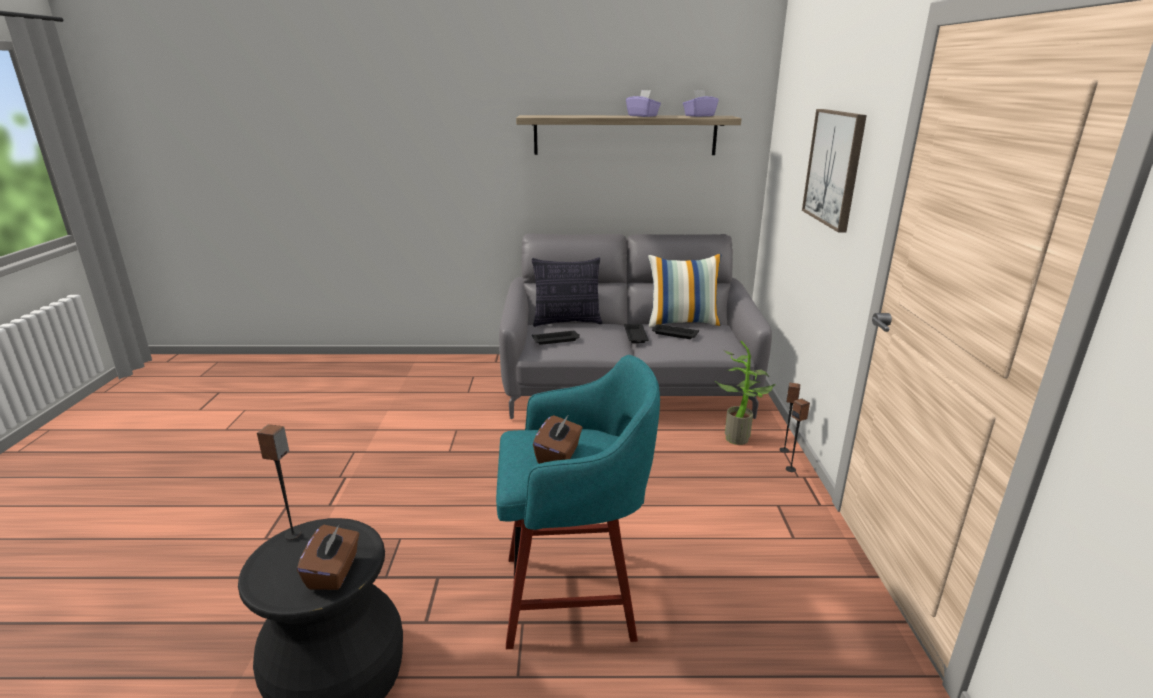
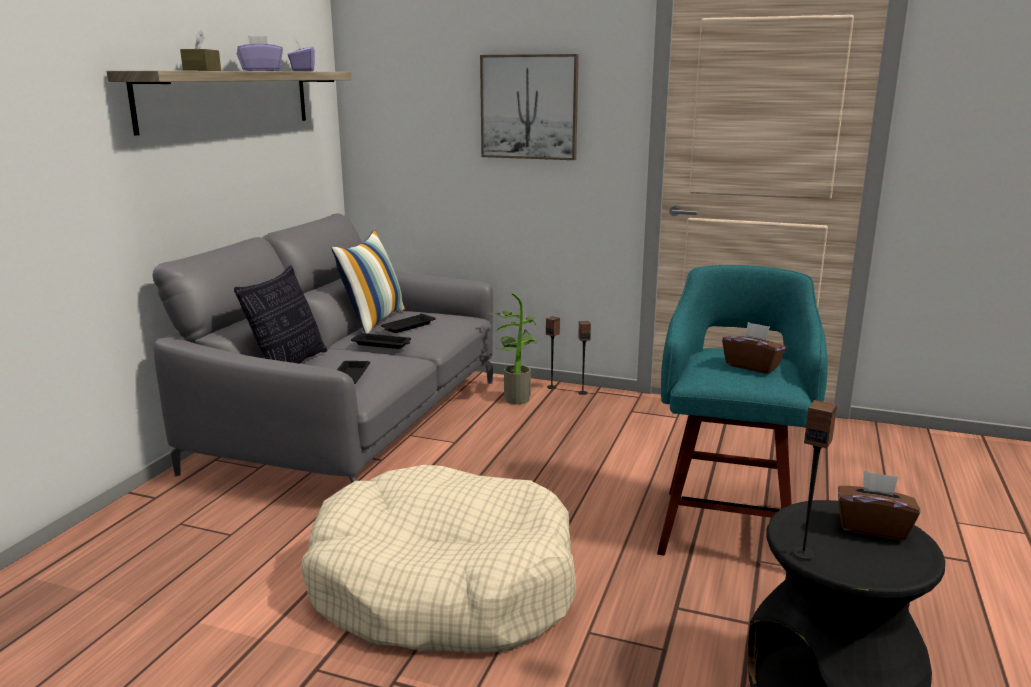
camera: 70 degrees left, 5 degrees down
(437, 470) = (442, 586): none -> beige dog bed
(581, 116) = (202, 70): none -> brown tissue box

